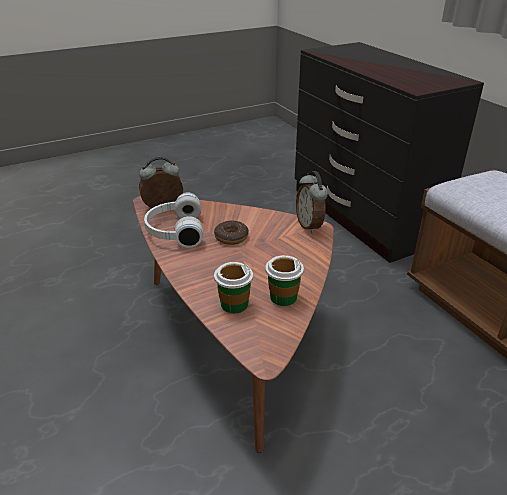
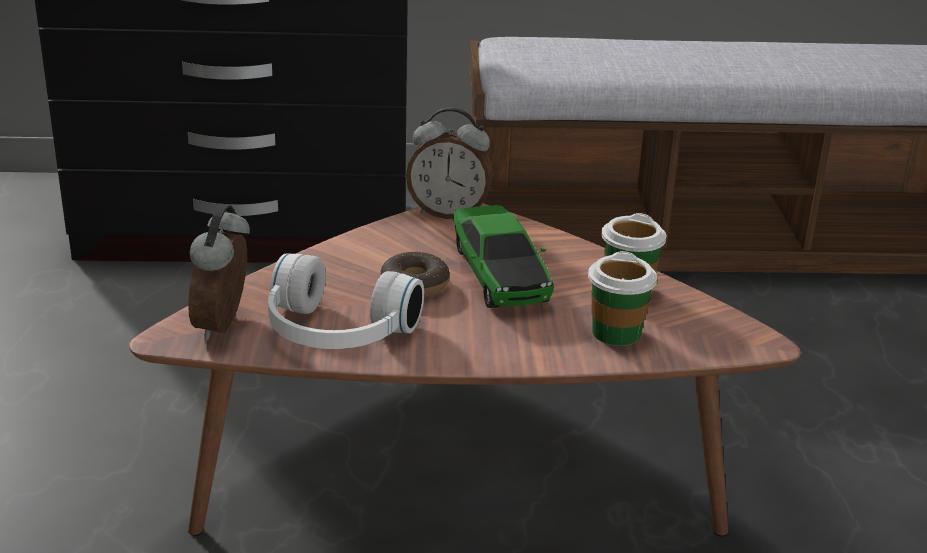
camera: 65 degrees left, 5 degrees down
(262, 255) = (499, 274): none -> toy car

